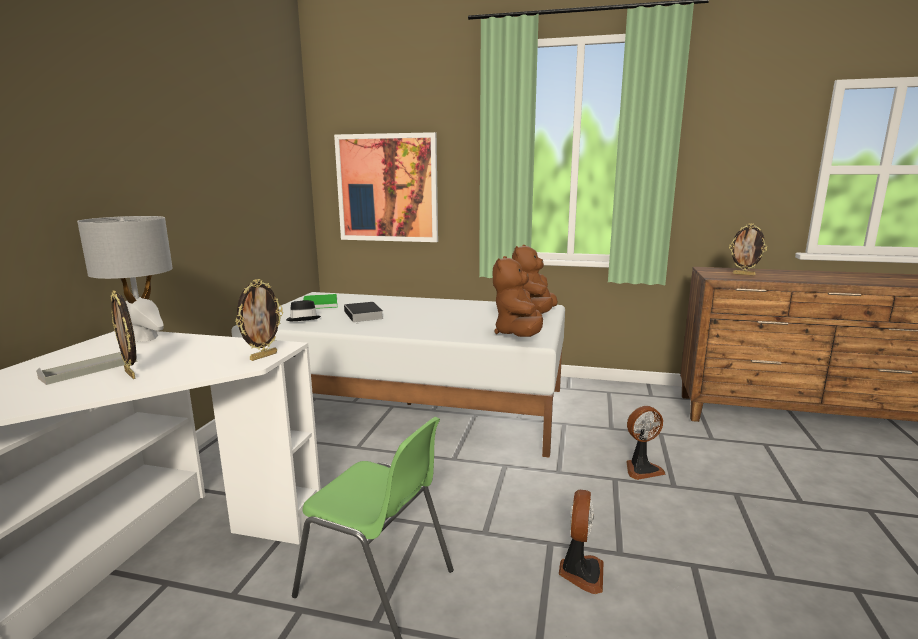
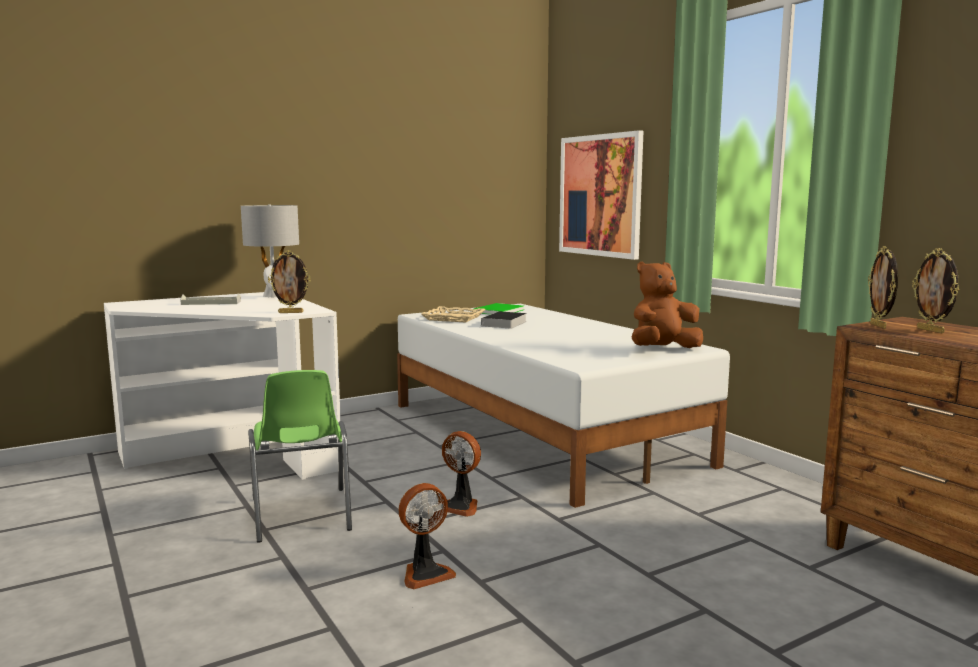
camera: 45 degrees right, 5 degrees down
(131, 374) = (217, 307): picture frame -> picture frame (879, 326)
(303, 319) = (454, 318): black hat -> beige tray
(519, 335) = (584, 359): brown plush toy -> none
(641, 469) = (647, 550): fan -> fan (460, 506)

